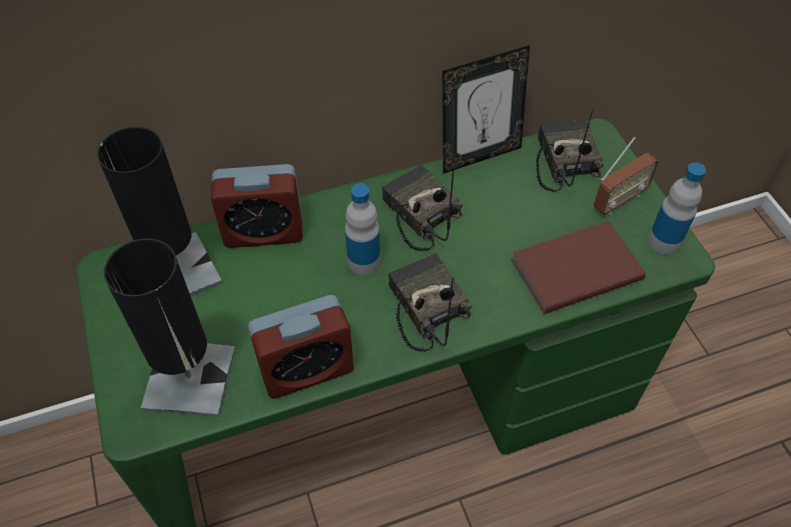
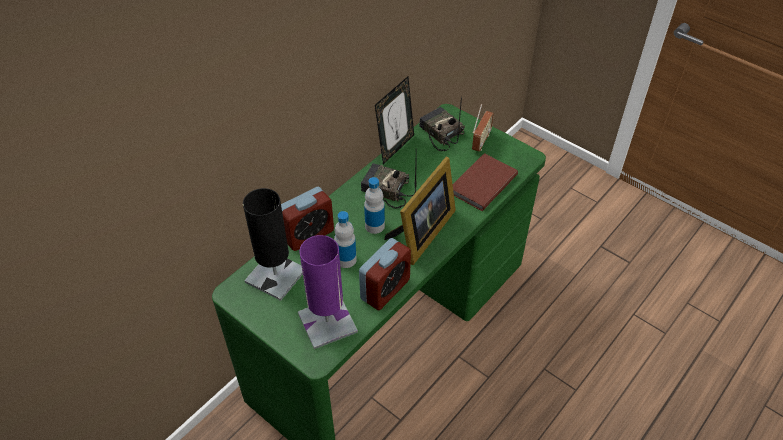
camera: 30 degrees left, 5 degrees down
(190, 378) = (327, 322): black table lamp -> purple table lamp
(424, 307) = (422, 234): radio -> picture frame
(664, 241) = (515, 153): bottle -> bottle (346, 260)

